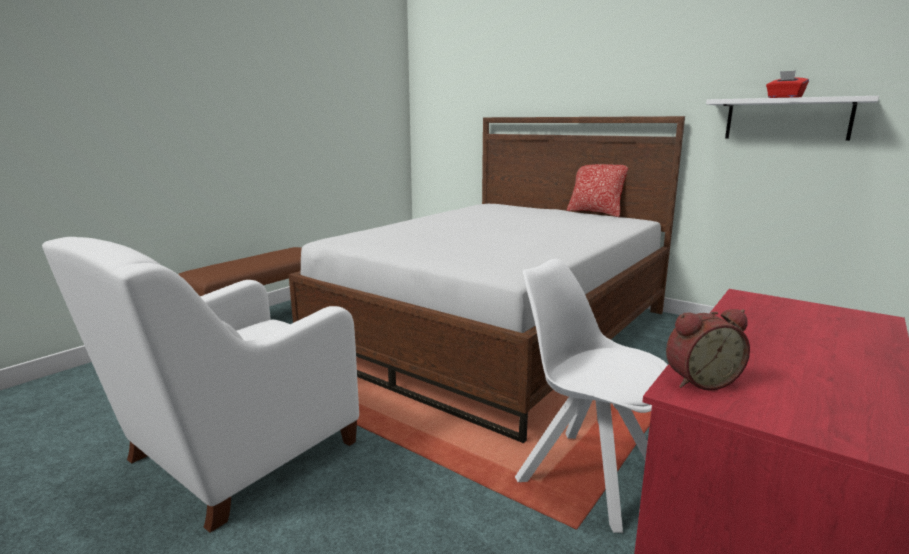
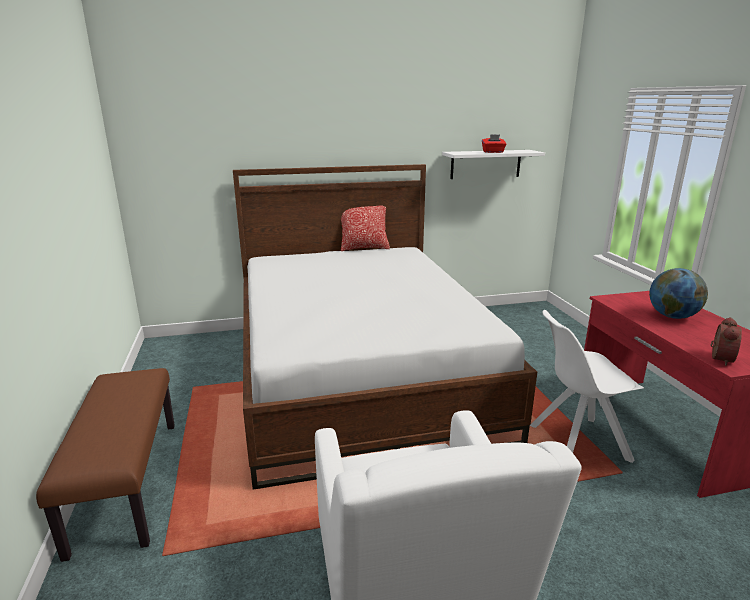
camera: 50 degrees left, 5 degrees up
(796, 335) = (672, 316): none -> globe

